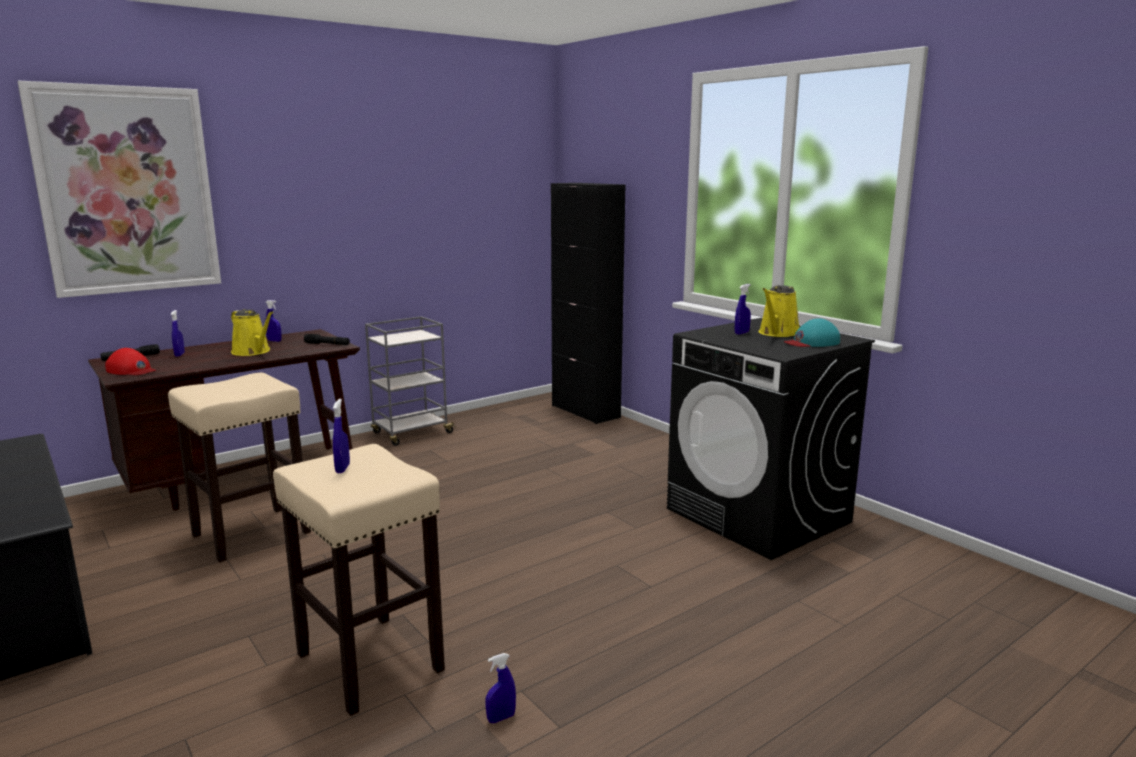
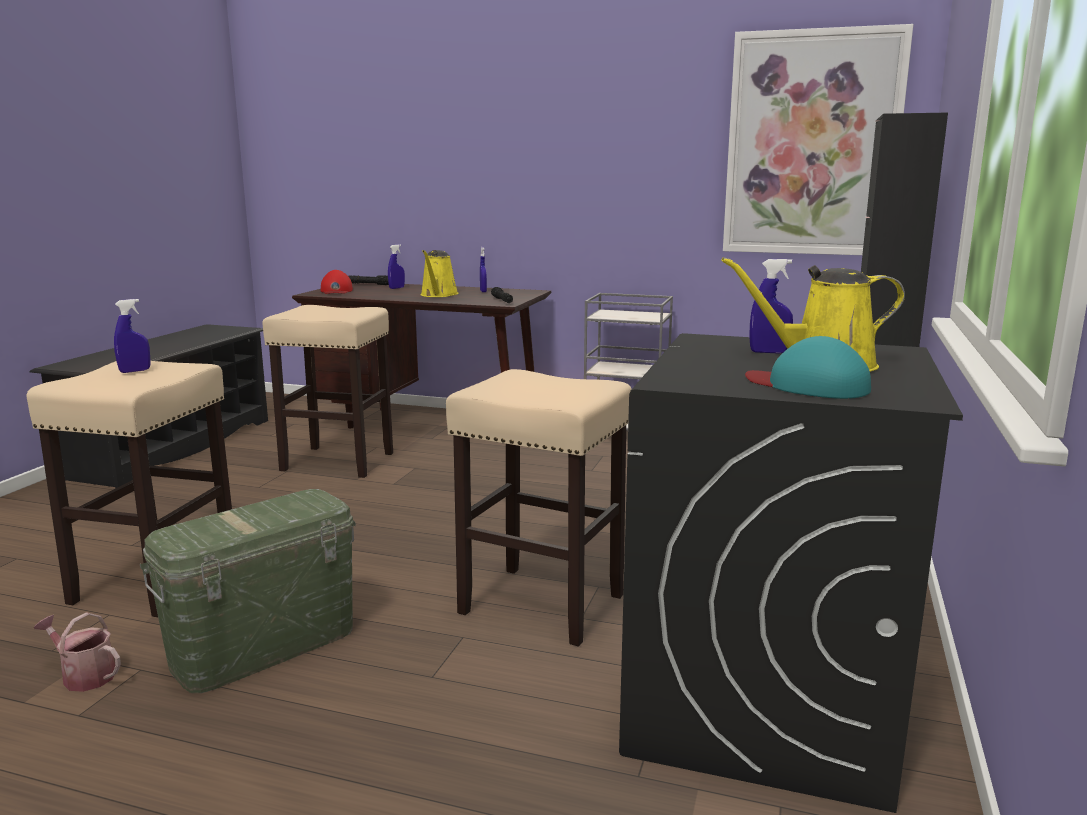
camera: 55 degrees right, 0 degrees up
(127, 191) = (392, 129): picture -> picture (812, 144)
(501, 718) = (84, 676): blue spray bottle -> watering can
(548, 634) = (263, 647): none -> green storage box
(606, 533) = (539, 604): none -> beige stool

